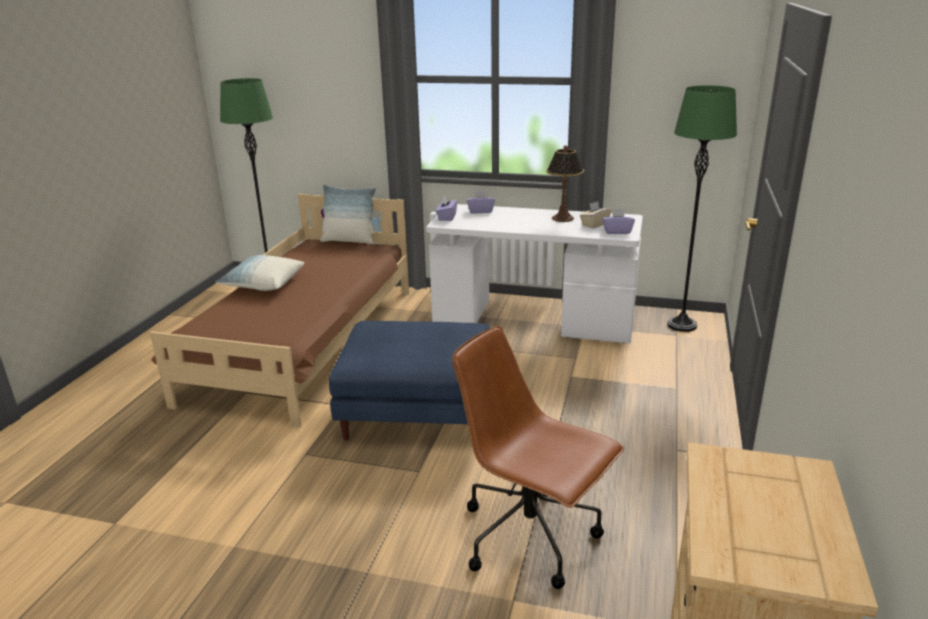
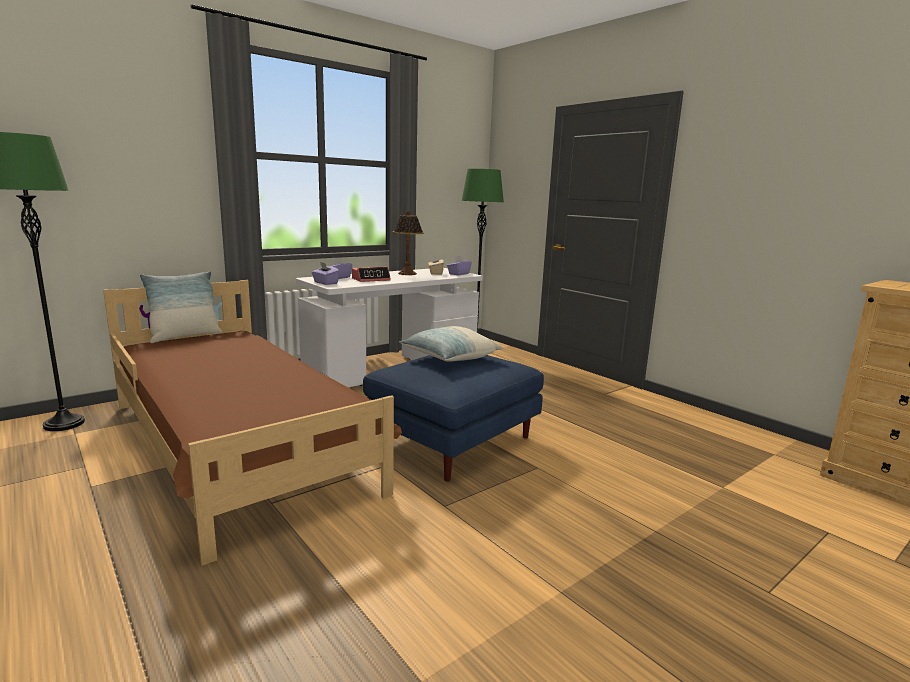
camera: 55 degrees left, 10 degrees down
(263, 284) = (187, 381): pillow -> pillow (450, 359)
(498, 221) = (371, 279): none -> alarm clock
(531, 537) = (658, 459): brown office chair -> none

